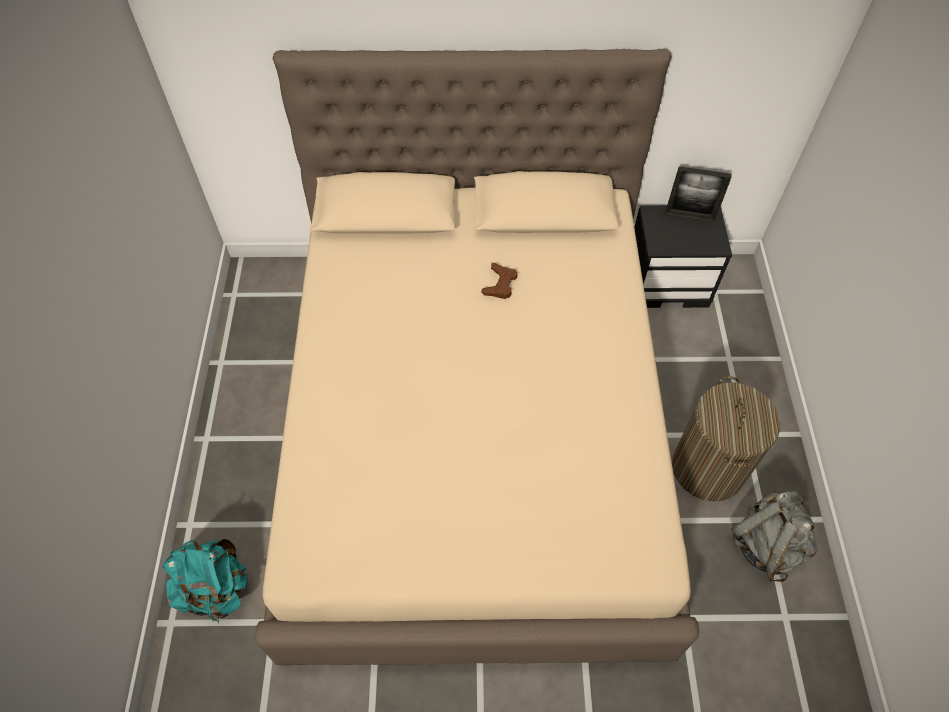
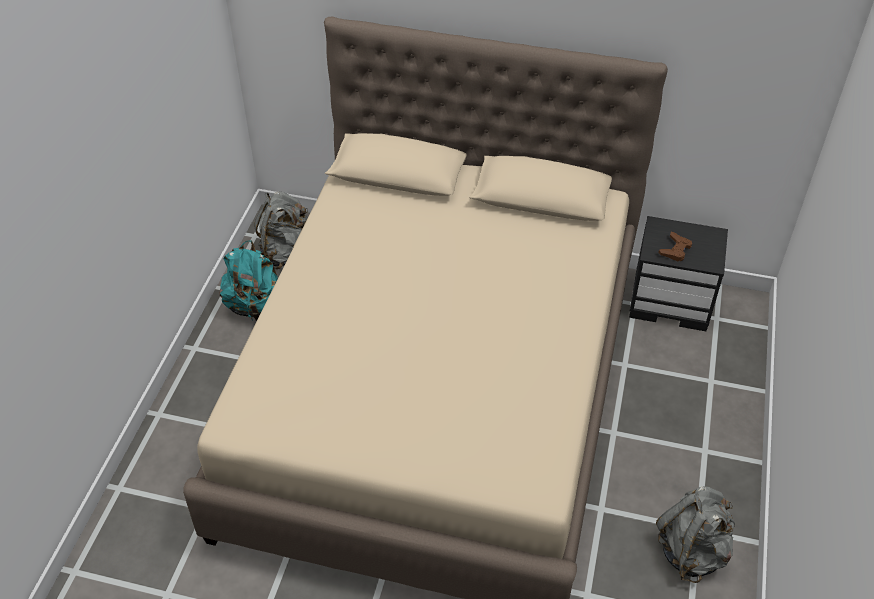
camera: 15 degrees right, 10 degrees down
(215, 589) = (165, 471): turquoise backpack -> turquoise backpack (254, 306)
(272, 307) = (286, 253): none -> grey backpack
(500, 284) = (480, 247): brown game controller -> brown game controller (675, 250)
(689, 216) = (693, 234): picture frame -> none
(708, 467) = (656, 471): laundry basket -> none

